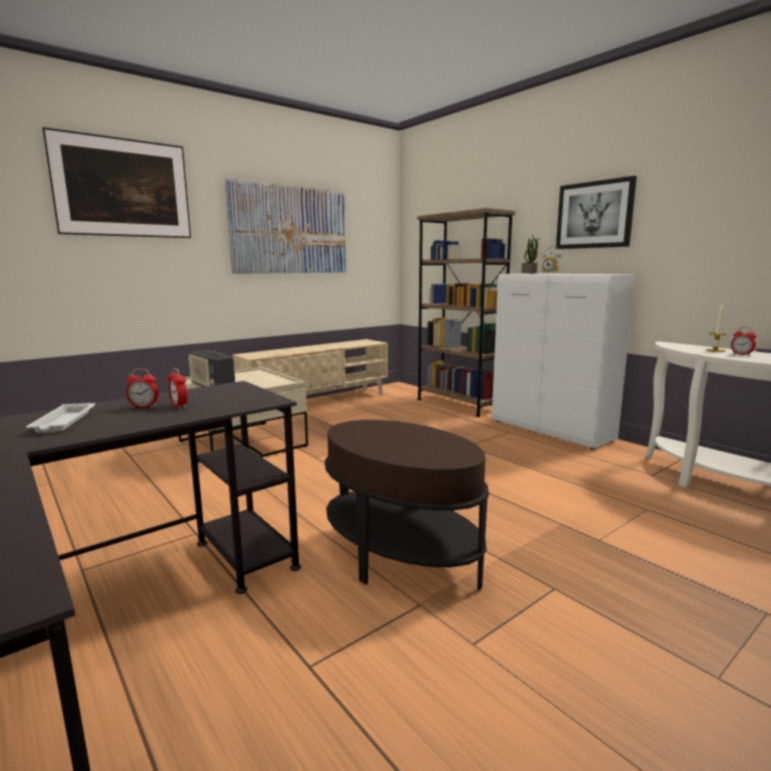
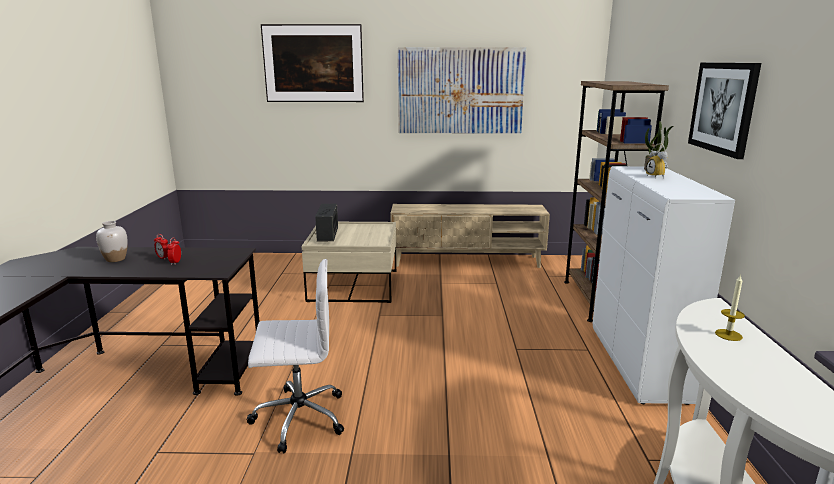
camera: 40 degrees right, 5 degrees up
(63, 422) = (116, 259): white tray -> white vase
(401, 557) = (298, 417): brown side table -> white office chair
(741, 354) = (735, 352): alarm clock -> none

